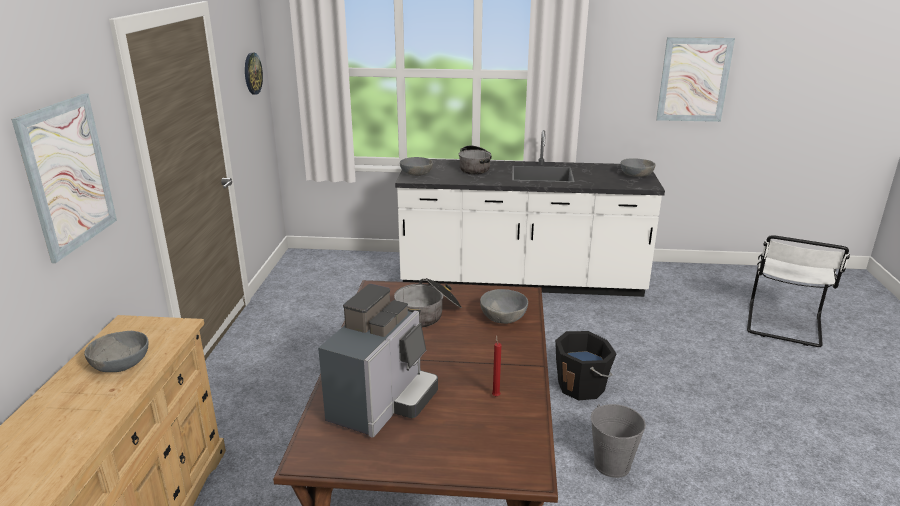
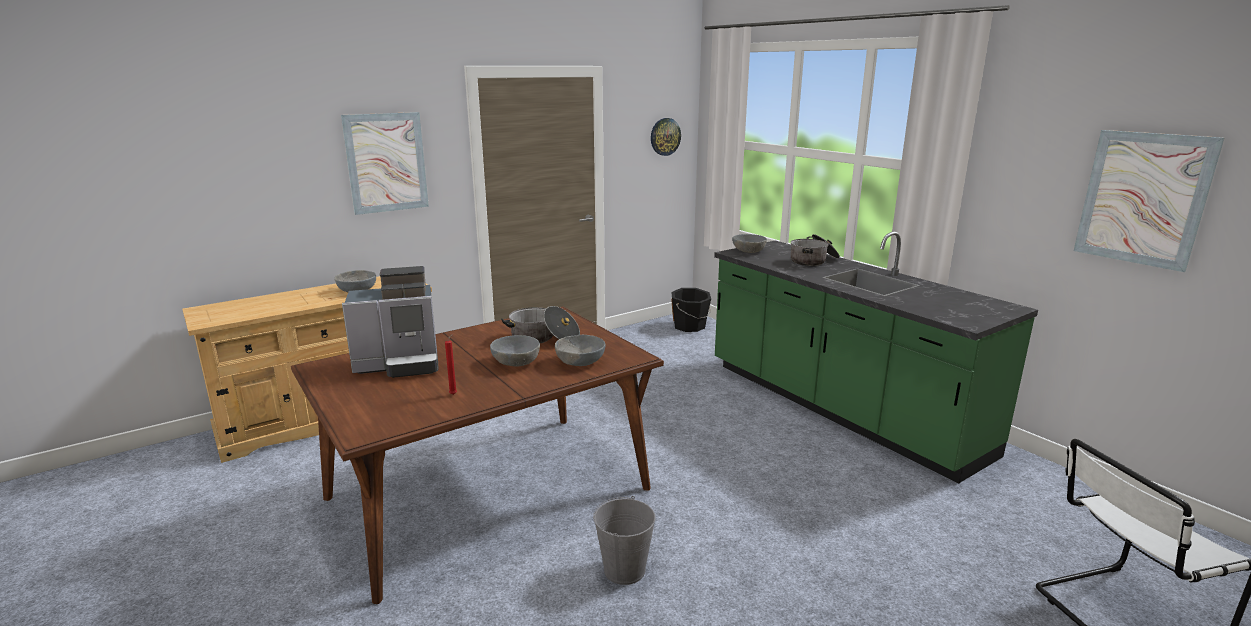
camera: 50 degrees right, 5 degrees down
(521, 281) = (839, 408): white counter -> green counter
(582, 386) = (721, 507): black bucket -> black bucket (690, 326)
(636, 175) = (982, 312): grey bowl -> grey bowl (516, 362)

